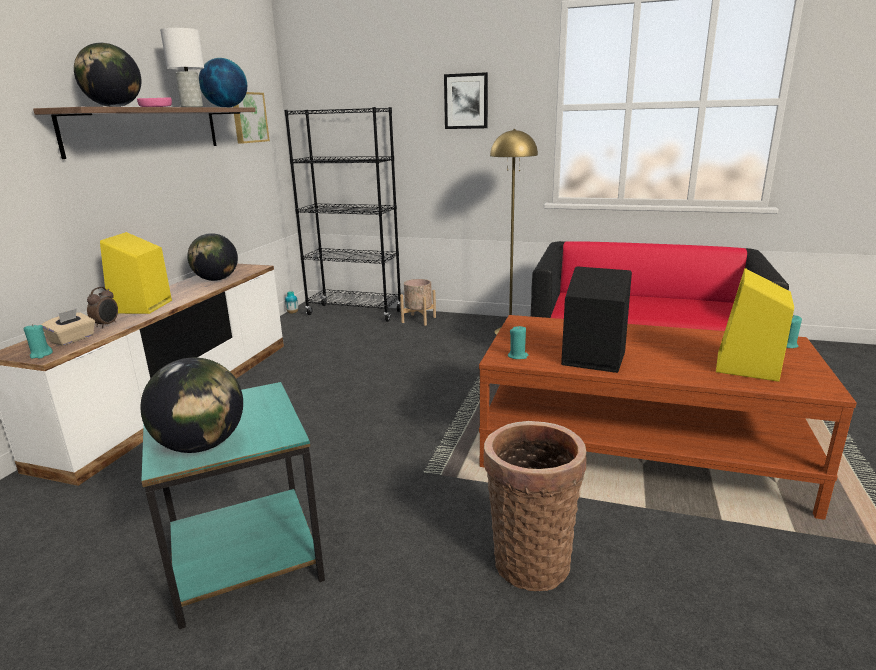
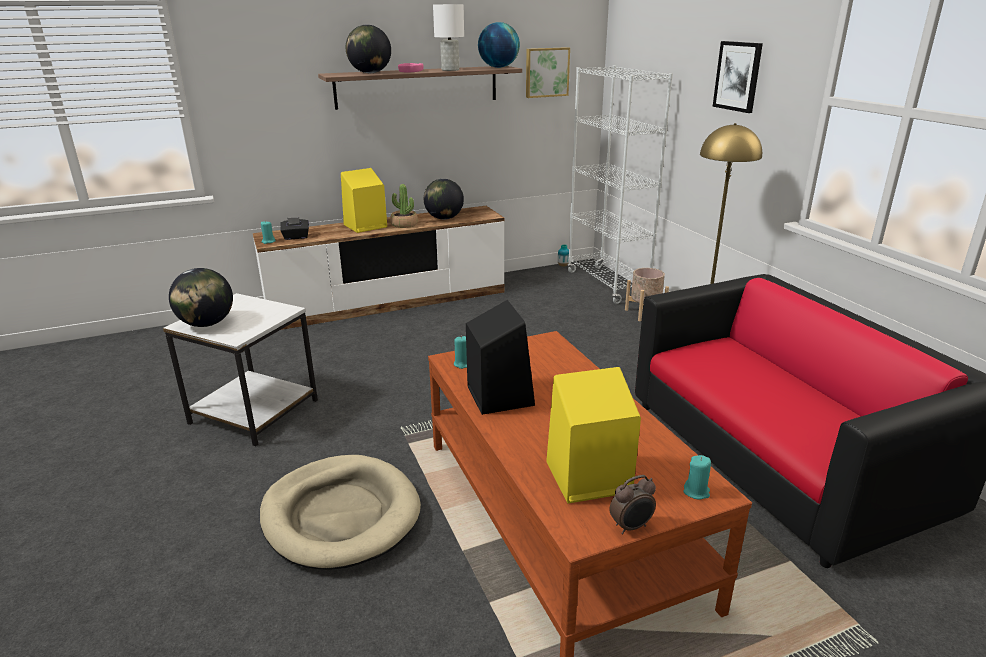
camera: 50 degrees right, 5 degrees up
(73, 339) = (296, 237): beige tissue box -> black tissue box
(107, 325) = (326, 233): alarm clock -> alarm clock (631, 527)
(186, 294) = (404, 224): none -> potted plant
(243, 557) = (254, 410): turquoise side table -> white side table
(355, 313) = (607, 285): black bookcase -> white bookcase
(530, 559) = (341, 515): basket -> beige dog bed

